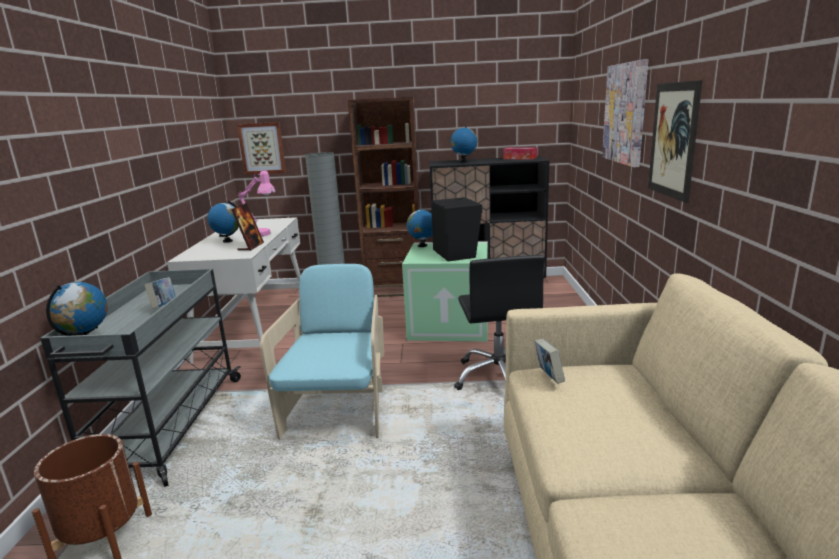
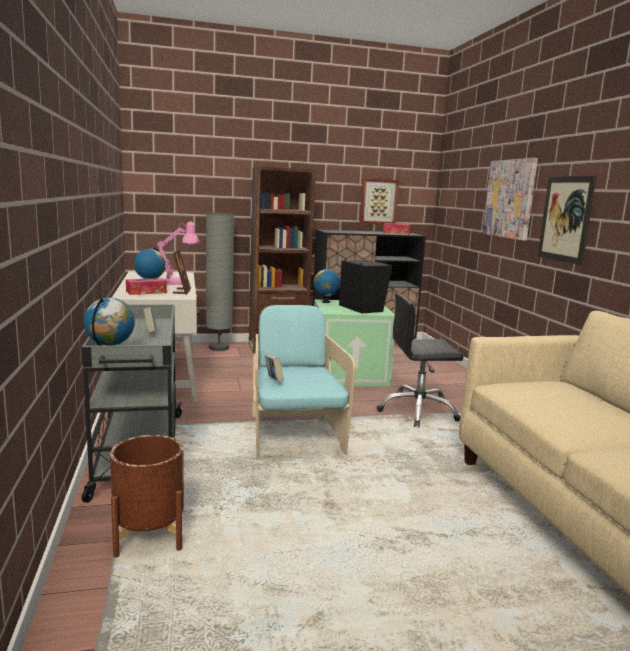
camera: 15 degrees left, 5 degrees down
(214, 249) = (146, 292): none -> tissue box
(262, 148) = (157, 204): picture -> picture (378, 201)
(464, 162) = (351, 231): globe -> none
(499, 377) = (418, 411): black office chair -> black office chair turned 105 degrees clockwise
(548, 377) = (513, 387): book -> book (273, 380)

